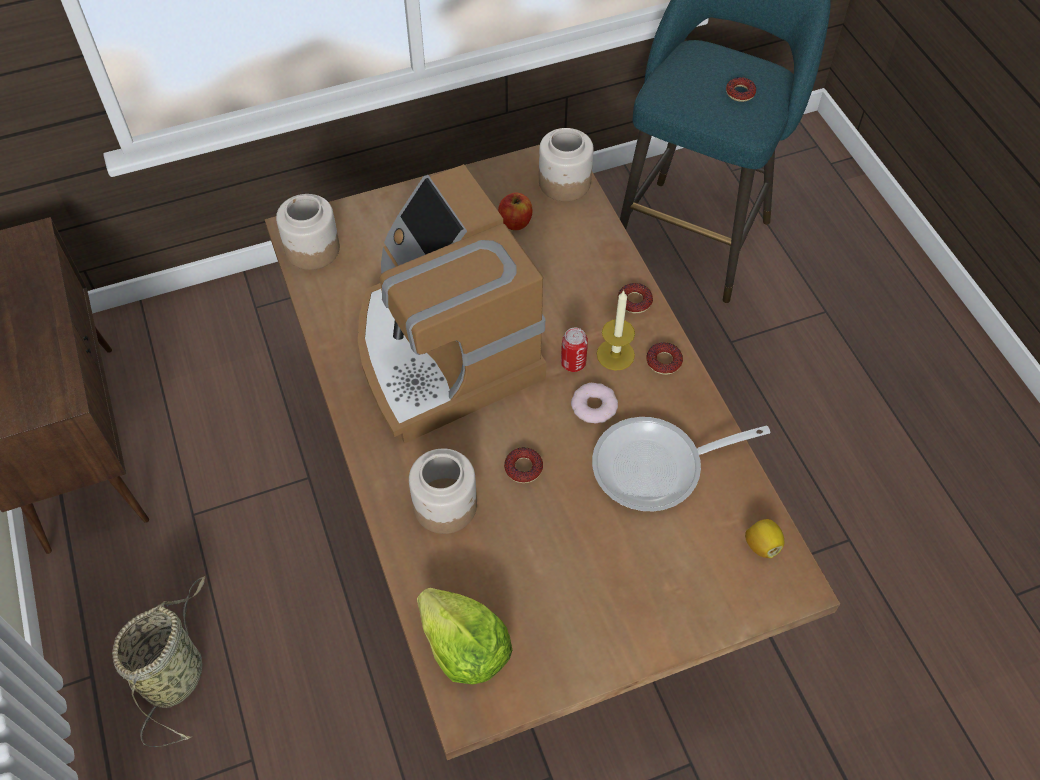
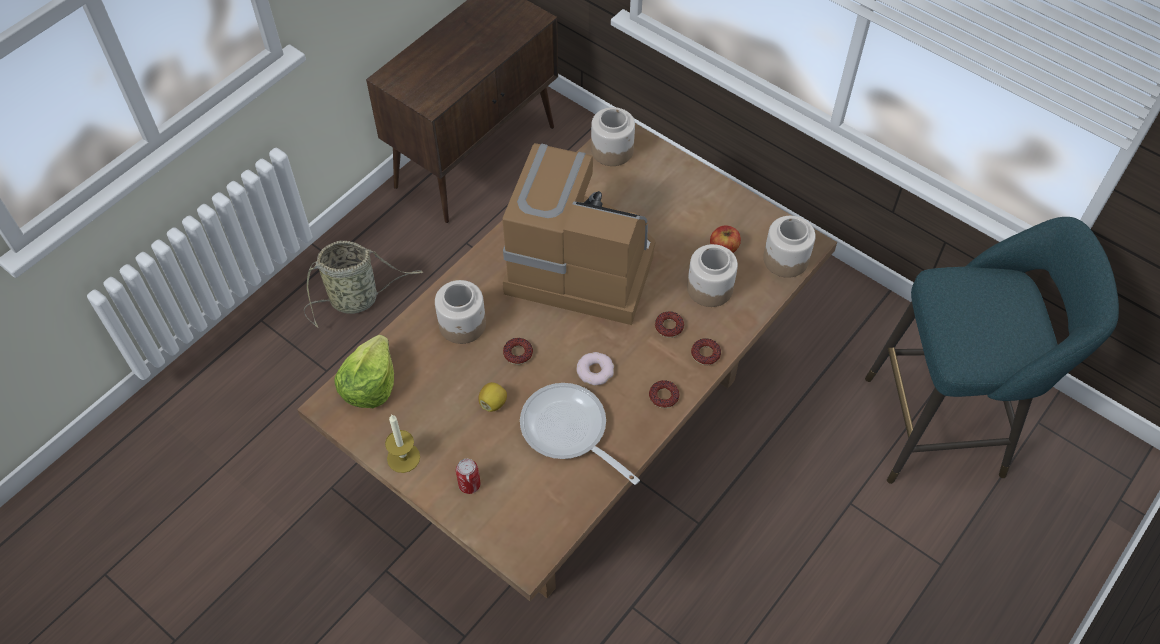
camera: 60 degrees right, 0 degrees up
(442, 351) = (580, 262): coffee machine -> coffee machine turned 75 degrees clockwise
(556, 258) = (709, 288): none -> jar
(573, 363) = (623, 342): can -> can (469, 484)
(615, 354) = (648, 364): candle -> candle (403, 457)
(740, 93) = (990, 334): donut -> donut (669, 327)
(762, 545) = (546, 524): lemon -> lemon (493, 403)

